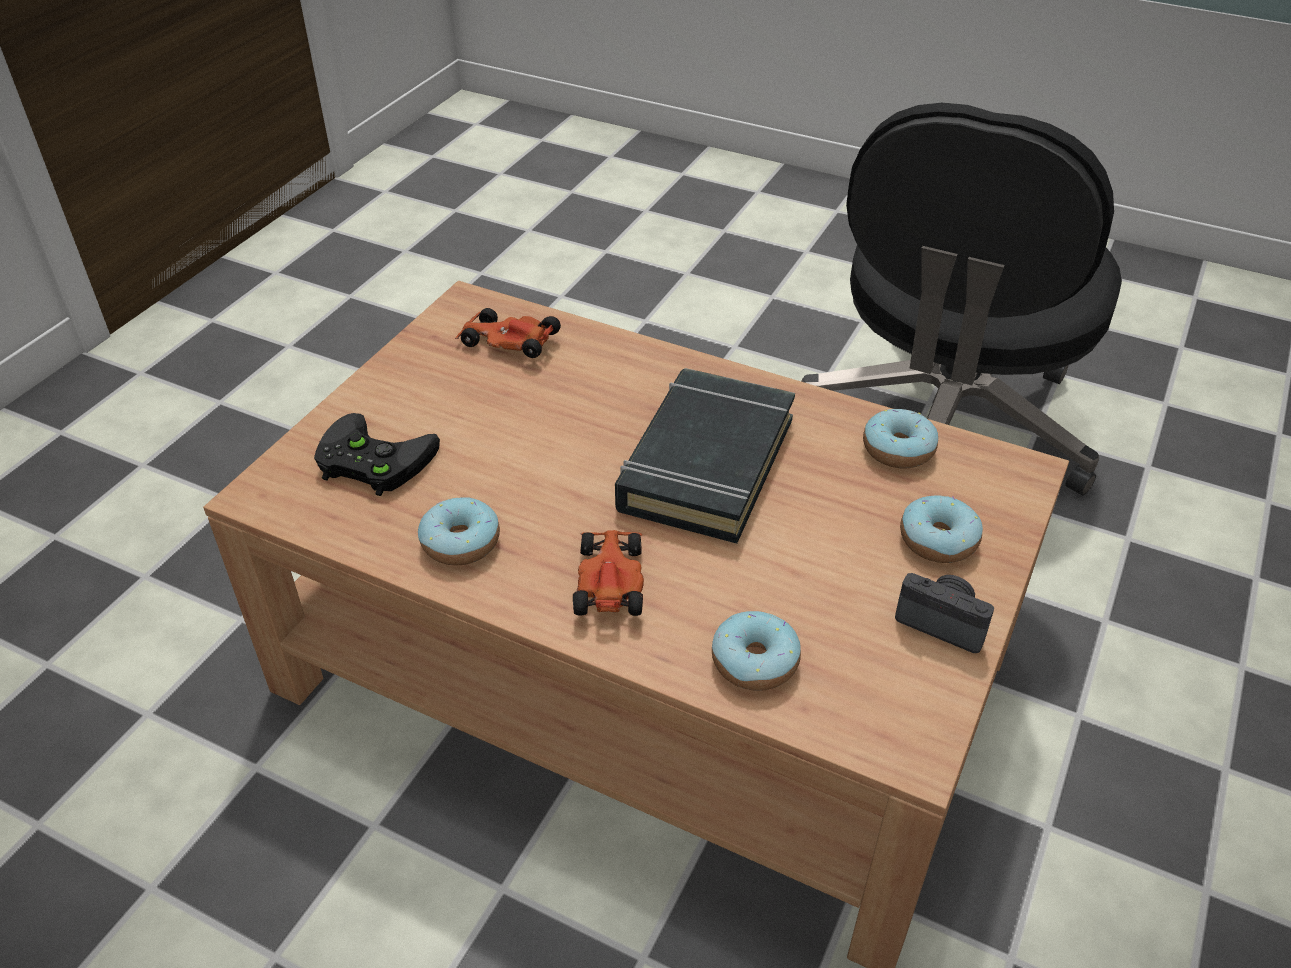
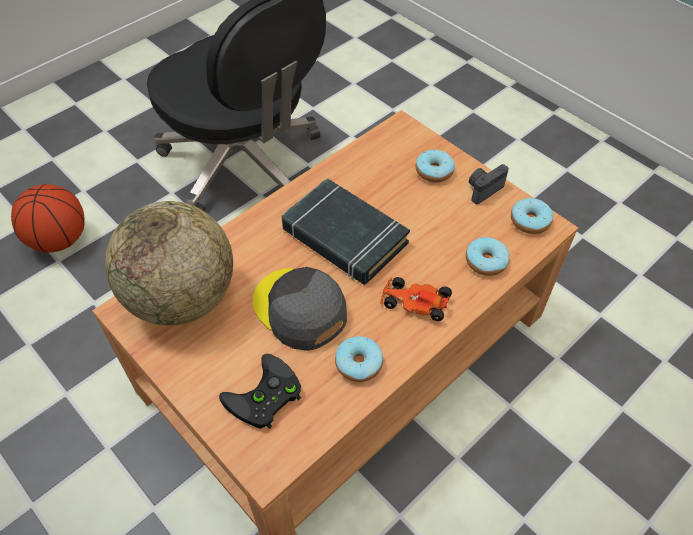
camera: 70 degrees left, 10 degrees up
(508, 342) = (182, 298): toy car -> globe
(536, 453) = (299, 309): none -> grey cap
(679, 308) = (59, 240): none -> basketball
(898, 449) = (368, 161): donut -> donut (529, 221)

